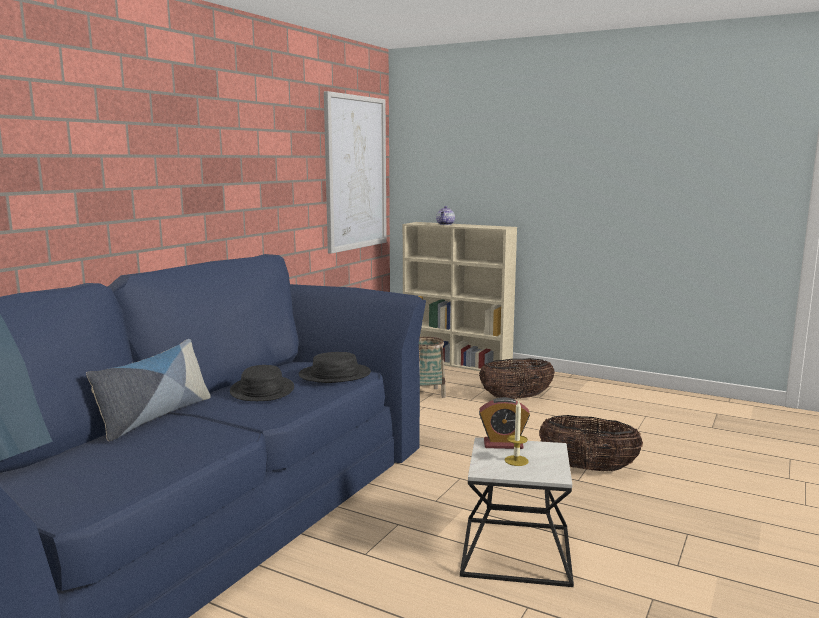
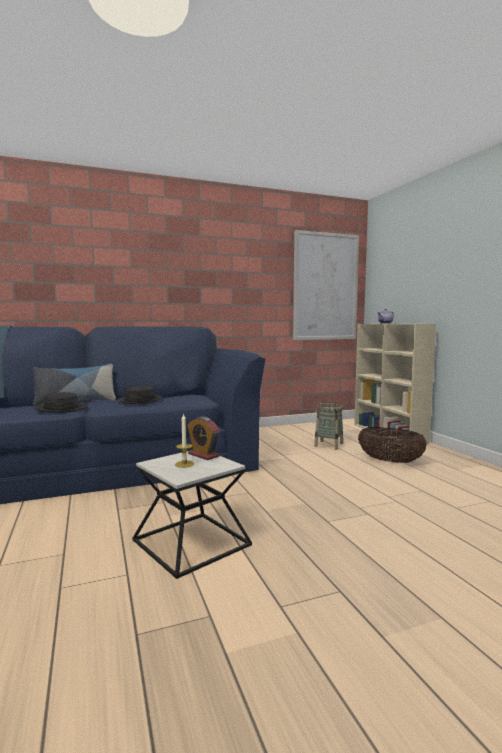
camera: 40 degrees right, 5 degrees down
(335, 375) = (190, 400): black hat -> black hat (61, 408)
(588, 468) = (352, 517): basket -> none

